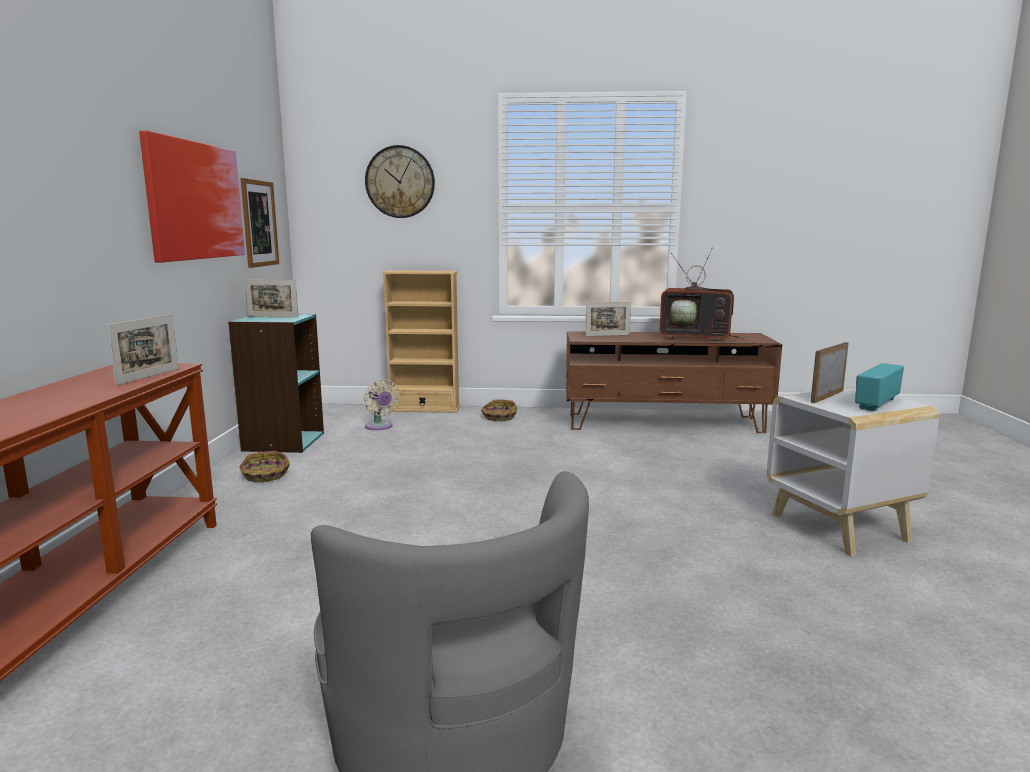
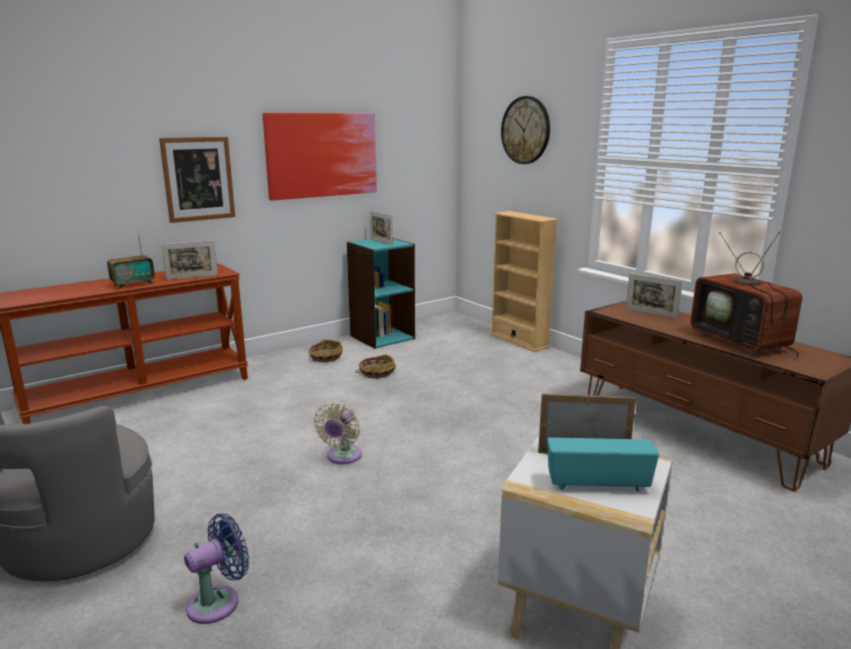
camera: 50 degrees right, 5 degrees up
(81, 398) = (133, 284): none -> radio
(259, 223) = (408, 166): picture -> picture (198, 179)
(380, 427) = (456, 346): beige fan -> beige fan (342, 457)
(499, 417) = (555, 367): basket -> basket (376, 373)
(698, 665) = (218, 602): none -> blue fan

